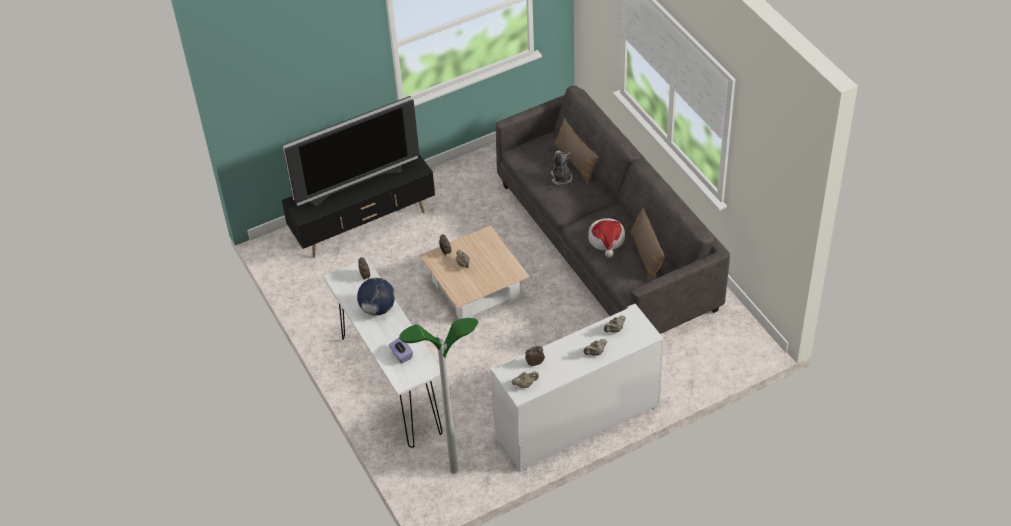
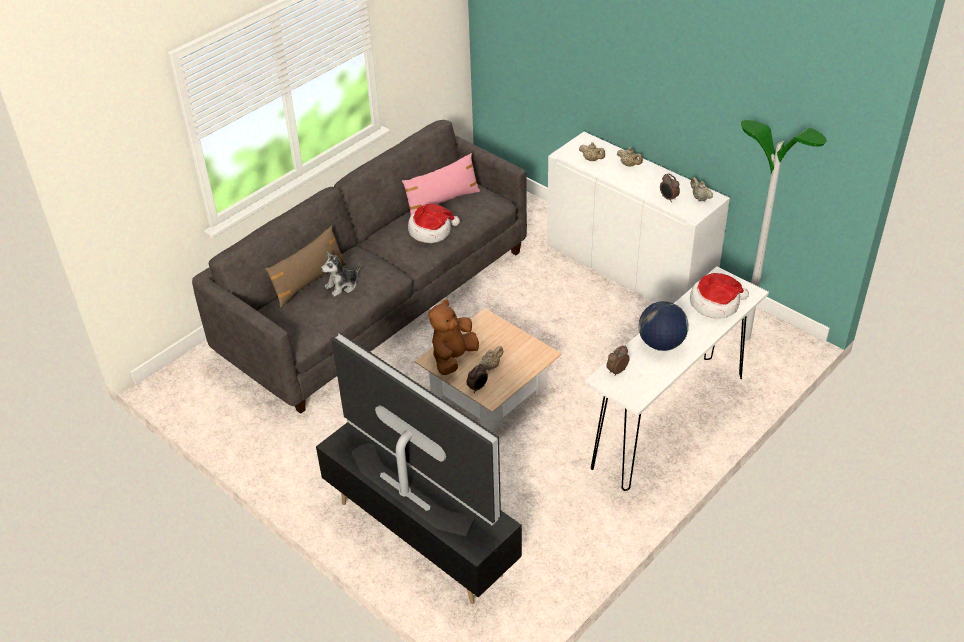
camera: 110 degrees left, 5 degrees down
(401, 355) = (716, 303): purple tissue box -> hat
(482, 246) = (453, 358): none -> brown plush toy
(646, 255) = (442, 201): brown pillow -> pink pillow

